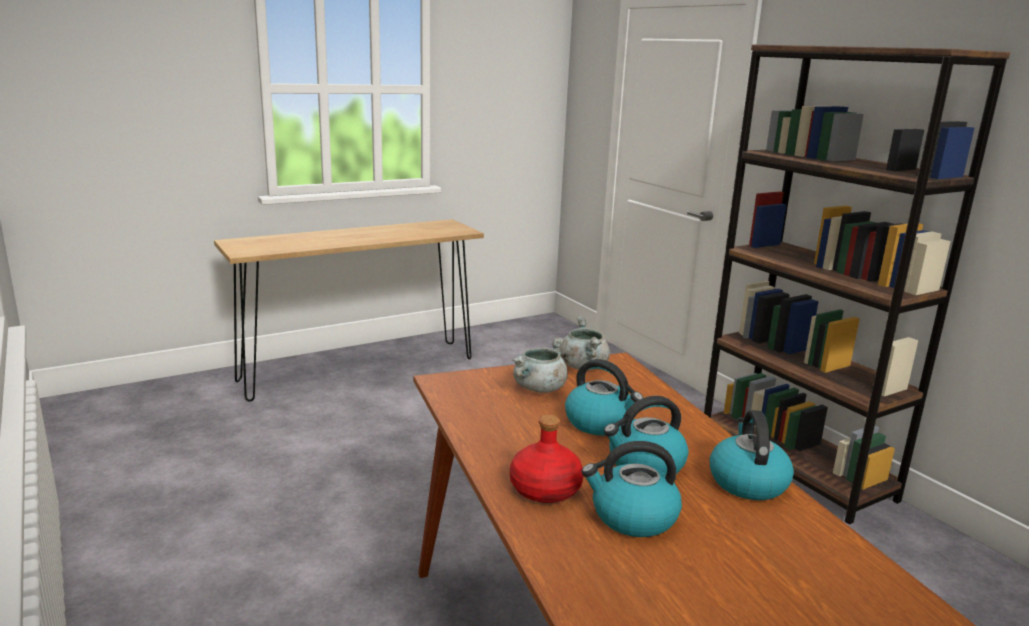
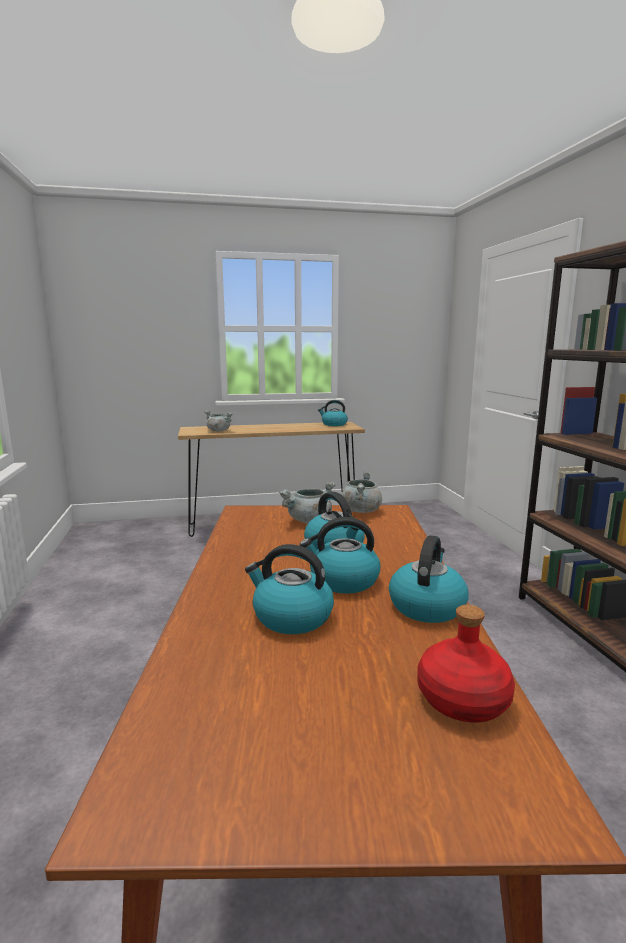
camera: 20 degrees right, 5 degrees down
(283, 245) = (218, 431): none -> grey cooking pot
(435, 226) = (333, 424): none -> kettle
(545, 488) = (240, 586): red bottle -> red bottle (462, 699)

